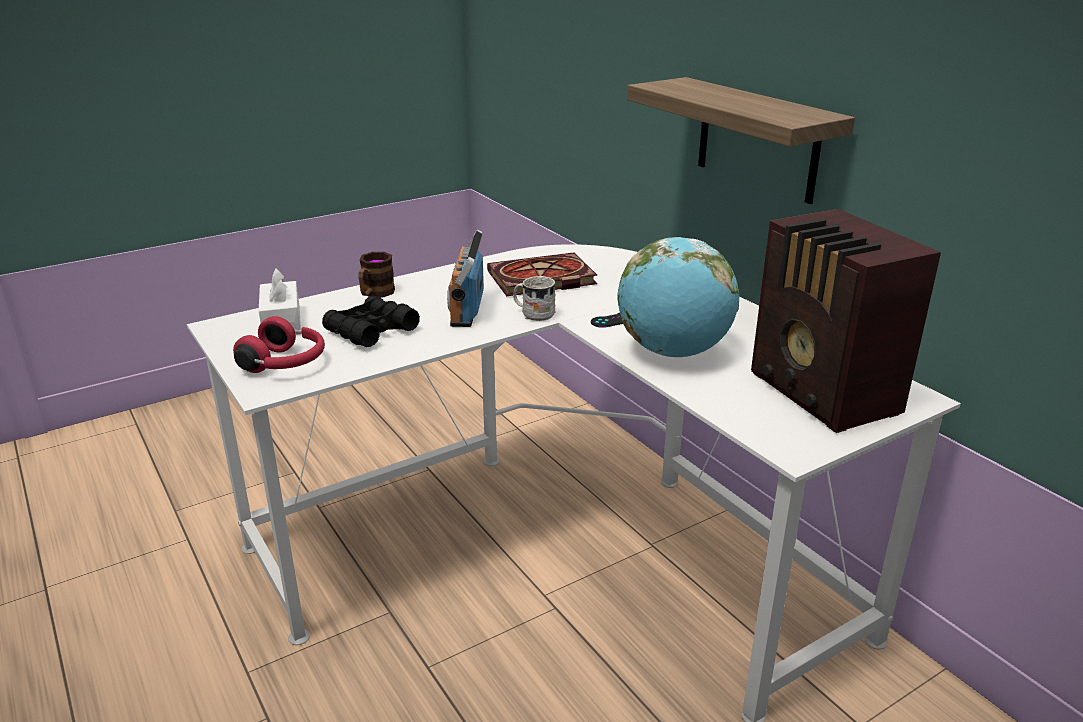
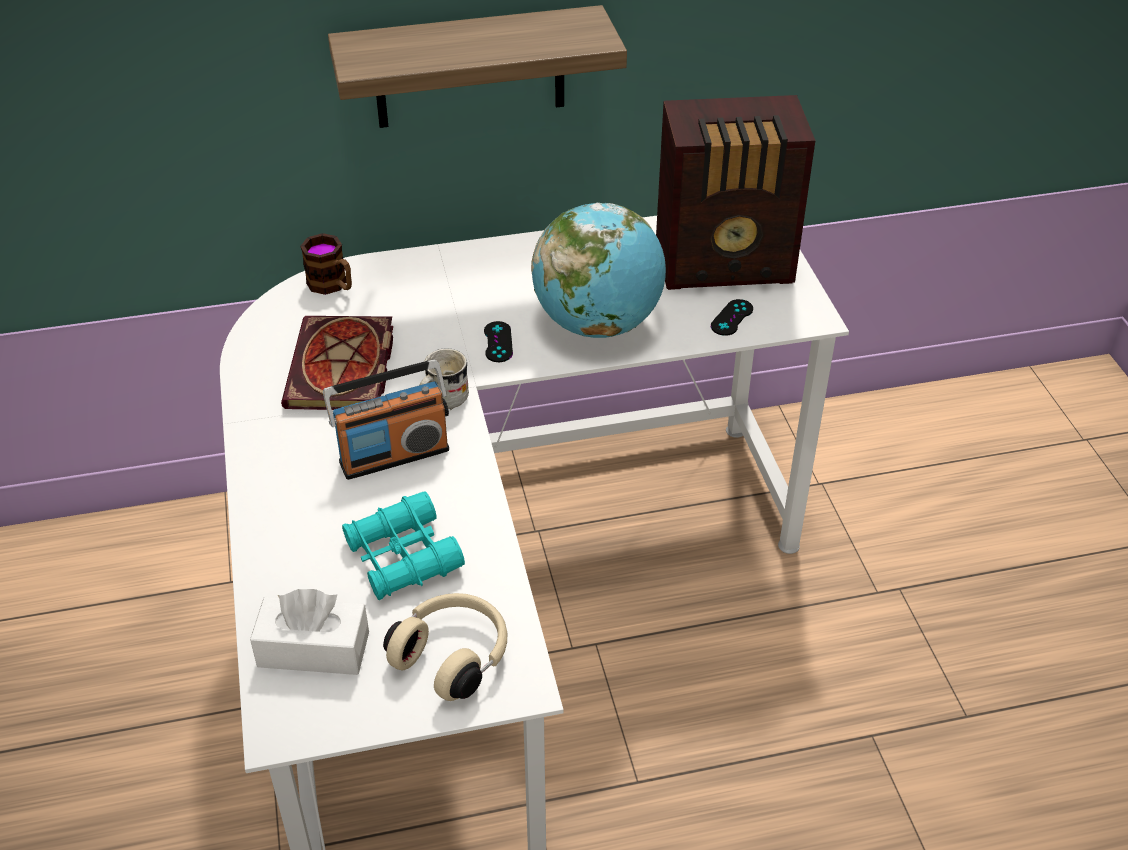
camera: 70 degrees left, 15 degrees up
(286, 363) = (453, 656): red headphones -> beige headphones
(371, 331) = (403, 557): black binoculars -> turquoise binoculars
(375, 294) = (280, 535): mug -> mug (332, 286)
(466, 310) = (394, 455): radio -> radio turned 45 degrees counterclockwise
(746, 409) = (732, 318): none -> black game controller

